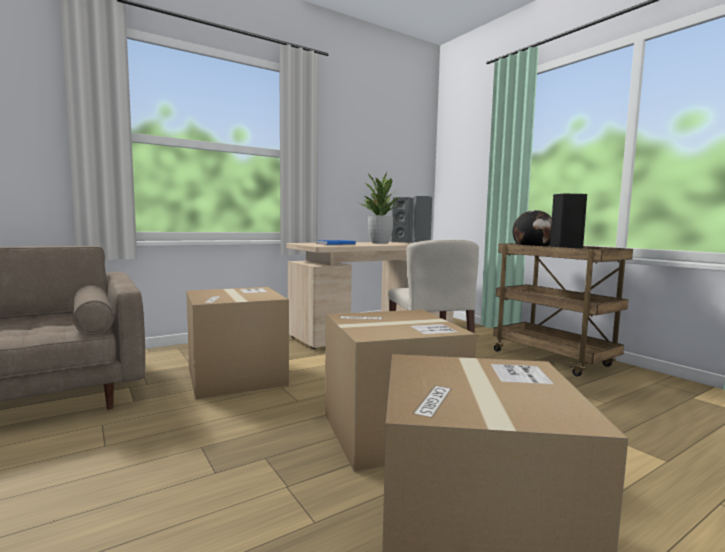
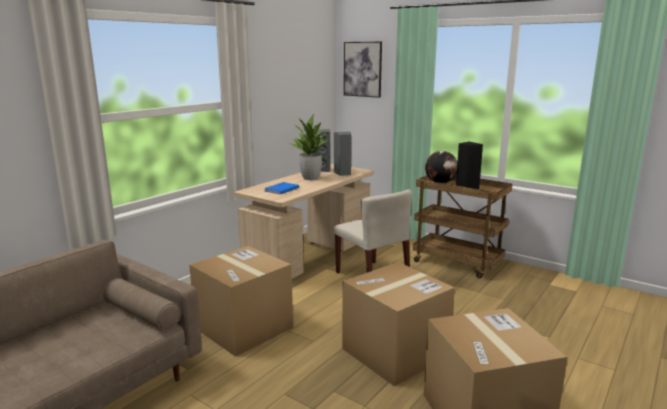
camera: 20 degrees left, 10 degrees up
(460, 140) = (362, 69): none -> picture

